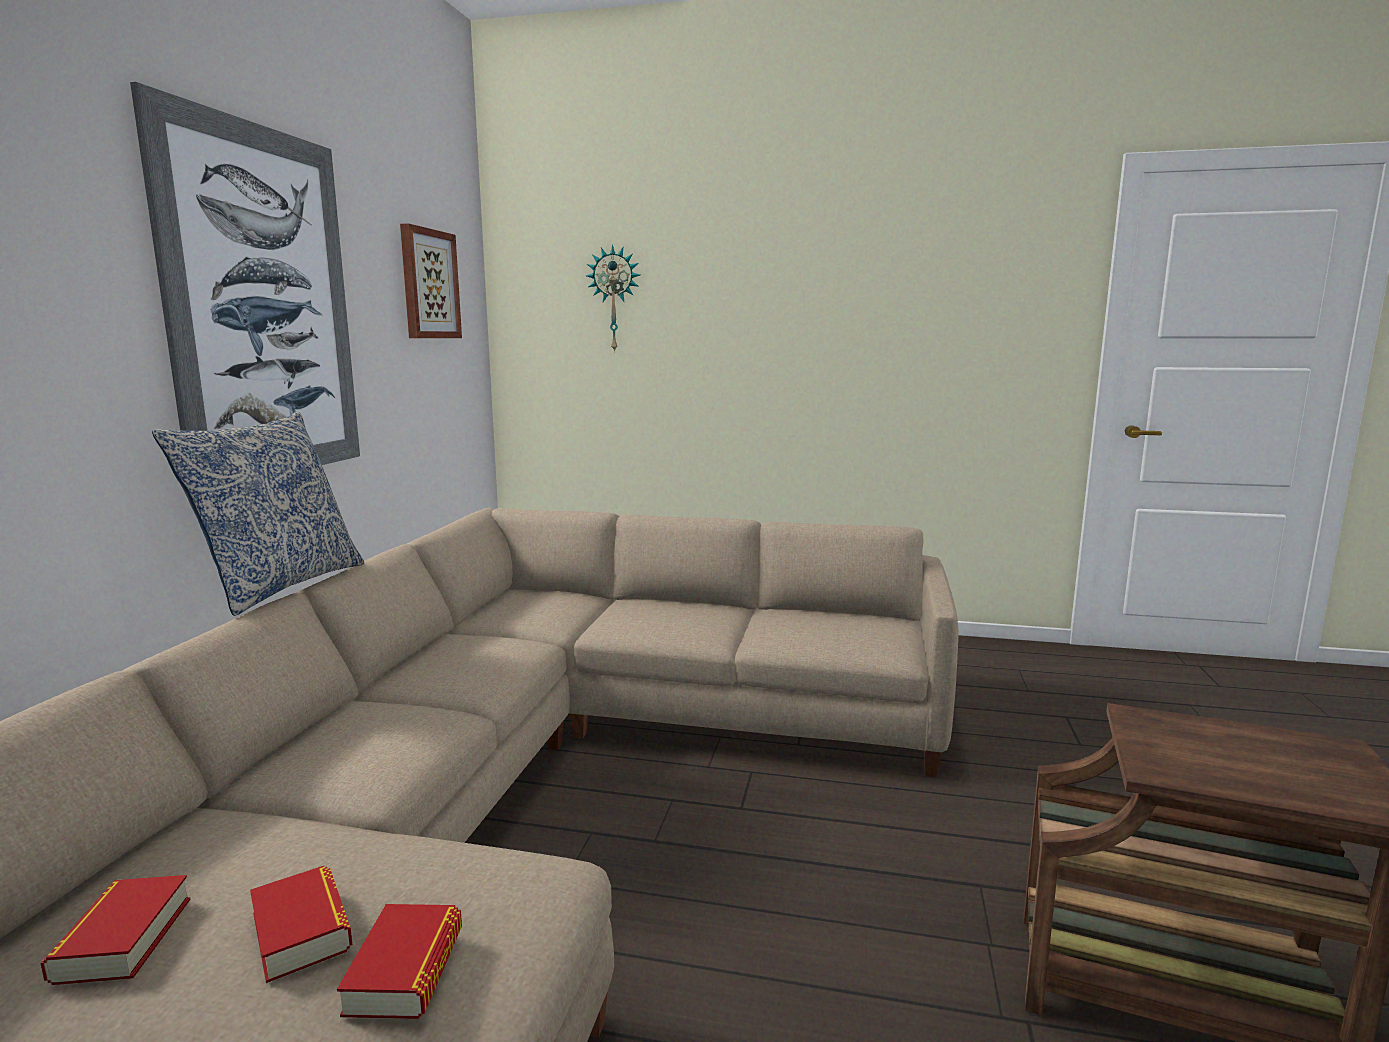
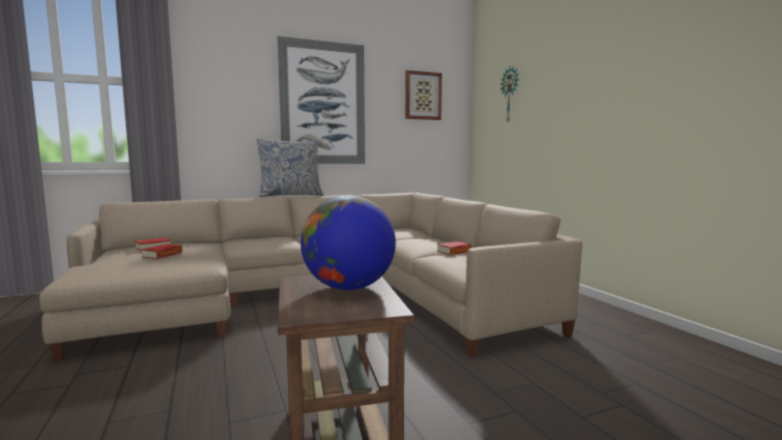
camera: 55 degrees right, 5 degrees down
(405, 971) = (152, 264): book -> book (454, 251)
(1223, 745) = (349, 288): none -> globe

